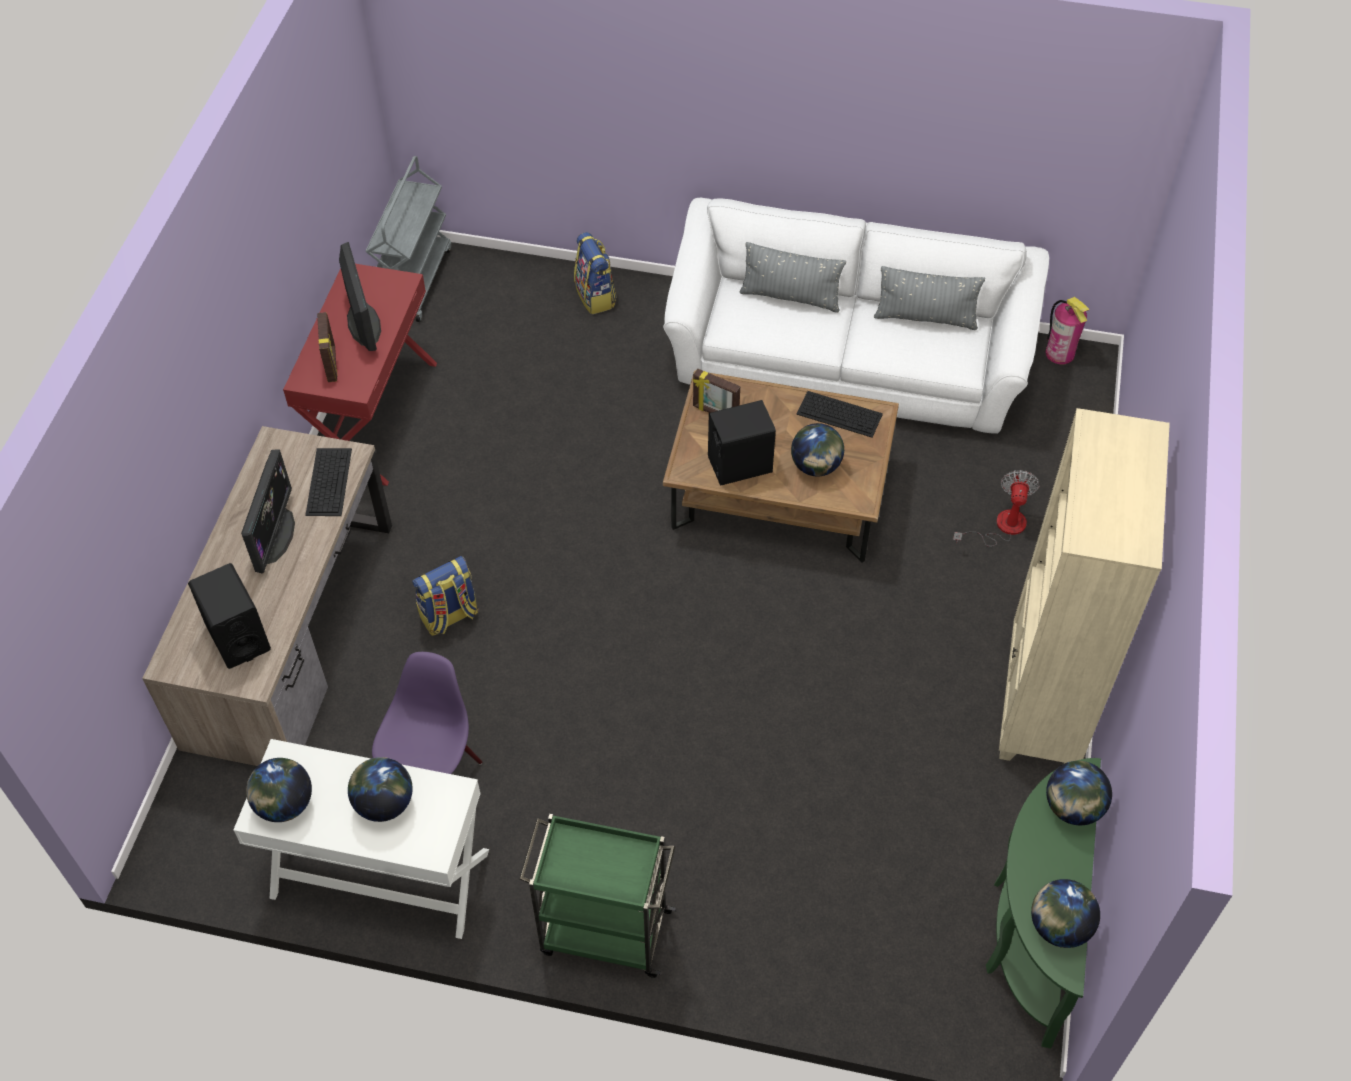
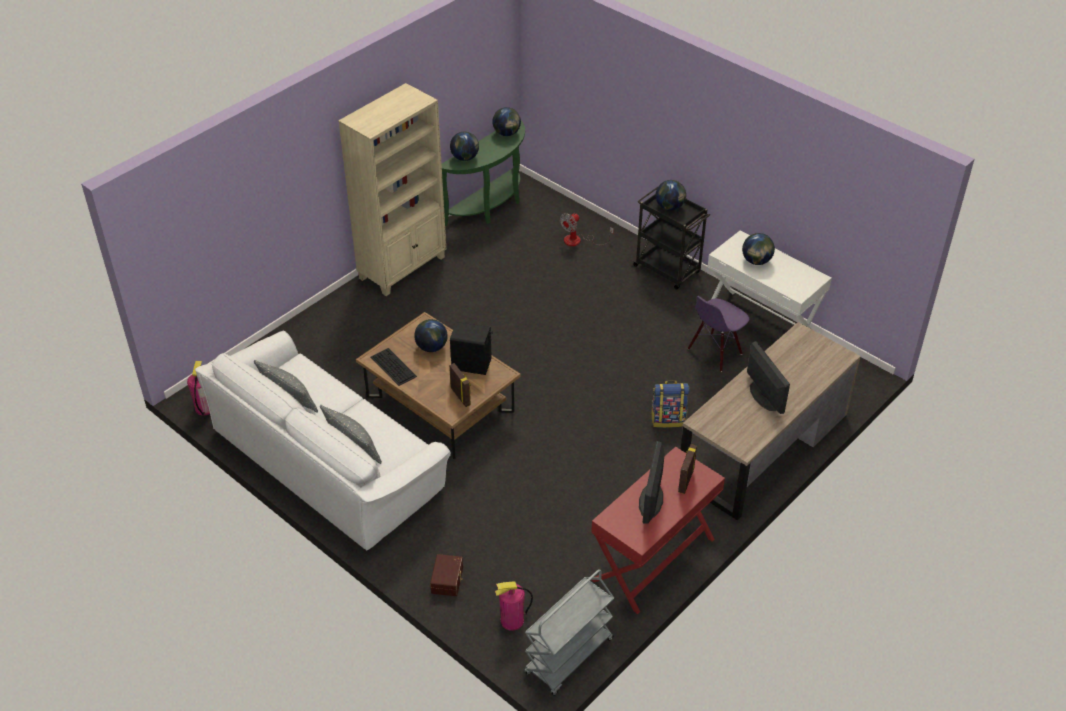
camera: 150 degrees left, 10 degrees down
(238, 637) = (802, 354): black speaker -> none
(274, 535) = (763, 396): monitor -> monitor turned 120 degrees clockwise
(284, 804) = (803, 277): globe -> globe (670, 207)
(328, 481) = (719, 413): keyboard -> none
(497, 288) = (512, 620): none -> fire extinguisher
(596, 296) = (448, 580): backpack -> brown storage box
(603, 931) = (668, 270): green cart -> black cart
(1001, 527) = (341, 339): fan -> fan (578, 241)

